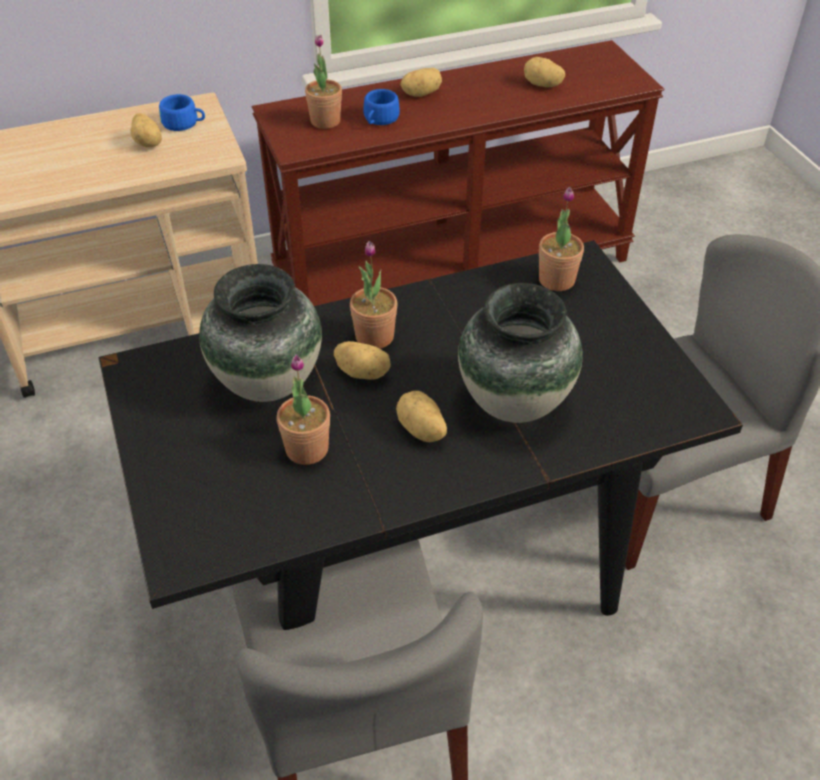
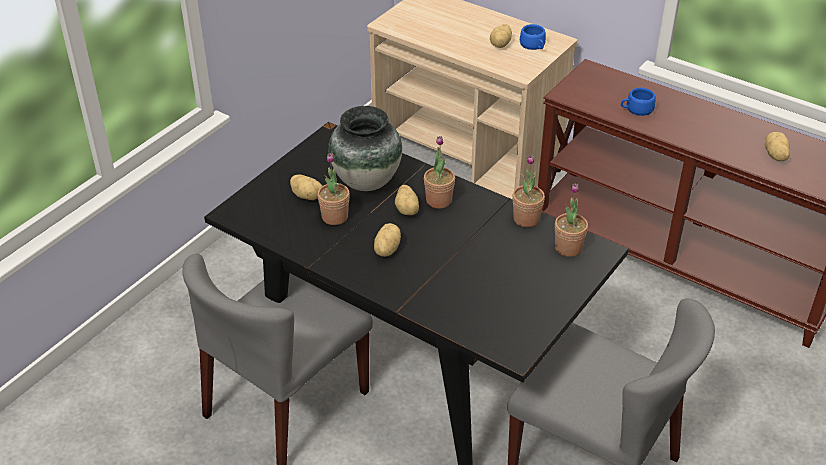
camera: 55 degrees right, 5 degrees down
(325, 121) = (606, 91): potted plant -> potted plant (526, 219)
(421, 93) = (688, 111): potato -> potato (307, 196)
(514, 403) = (442, 274): vase -> none

